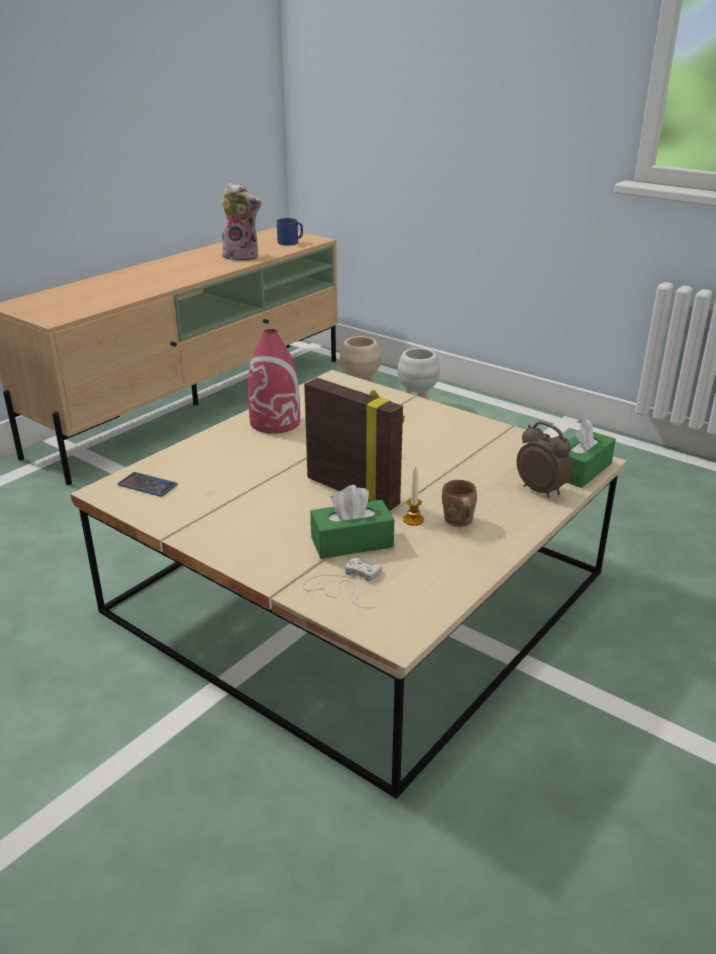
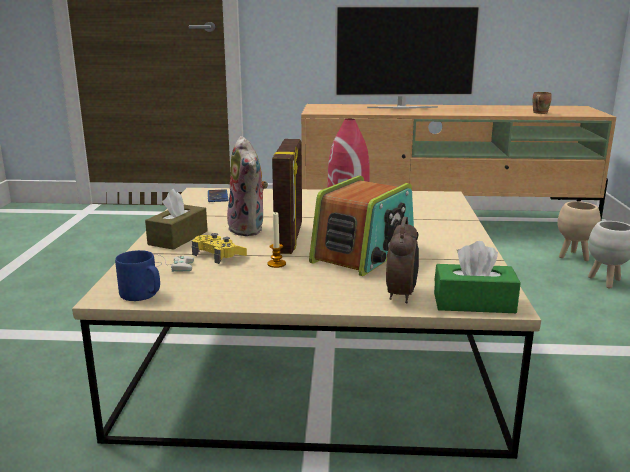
camera: 55 degrees right, 10 degrees down
(125, 279) = (402, 107): none -> television
(242, 256) = (509, 111): plush toy -> plush toy (249, 229)
(266, 551) = (178, 238): none -> brown tissue box
(290, 242) = (570, 112): blue mug -> blue mug (142, 295)
(352, 542) = (218, 255): green tissue box -> yellow game controller
(435, 471) = (365, 253): none -> radio
(457, 522) = (295, 278): brown mug -> brown mug (538, 113)

